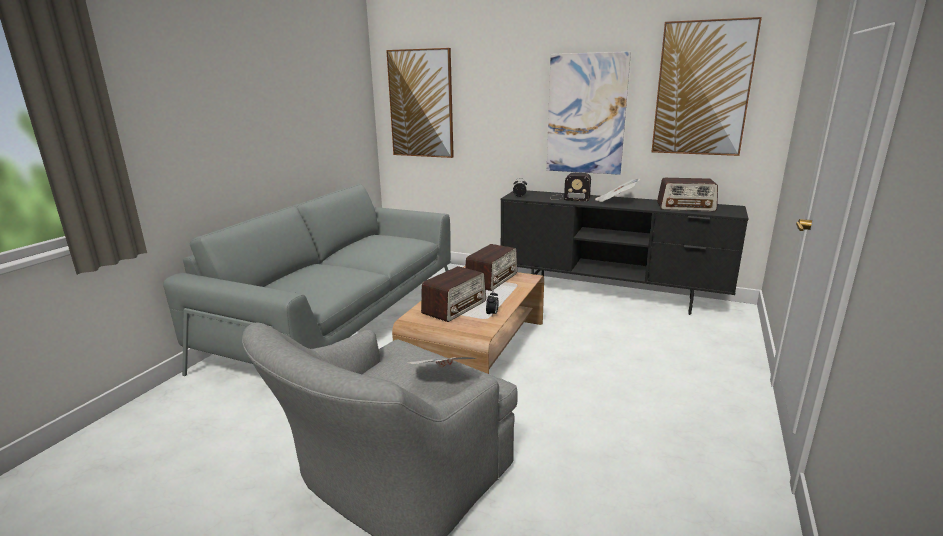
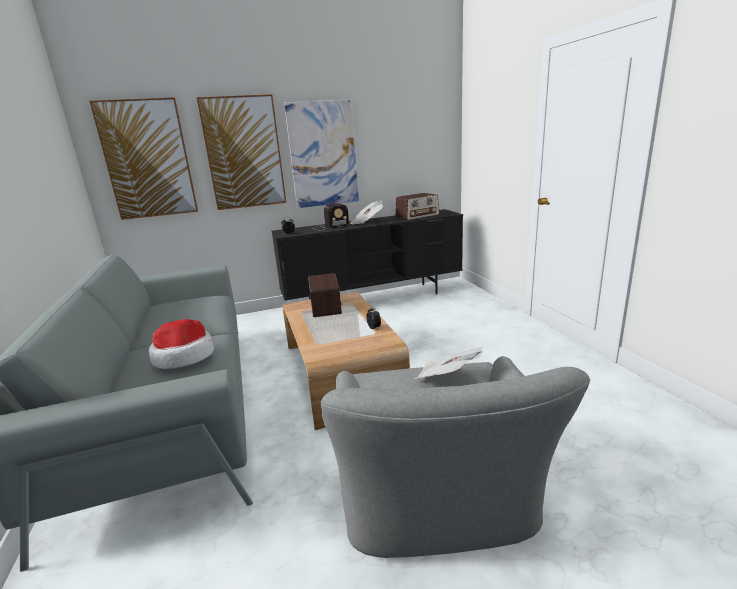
camera: 40 degrees left, 0 degrees up
(323, 278) = (184, 356): none -> hat
(454, 307) = (336, 335): radio -> none
(702, 89) = (405, 127): picture -> picture (244, 153)

